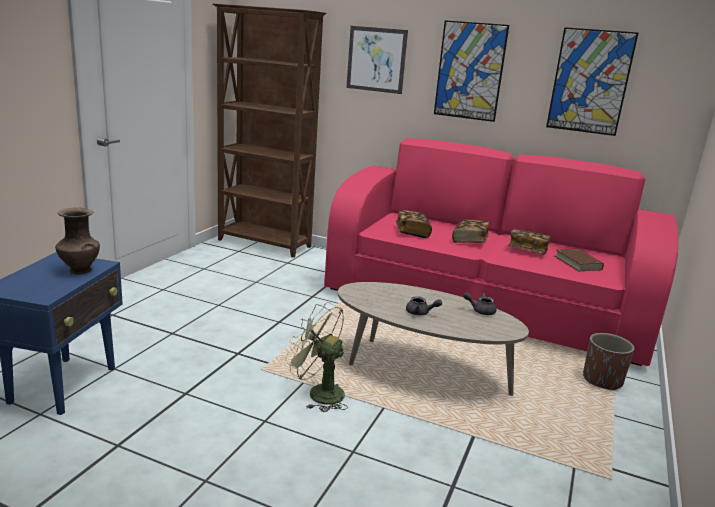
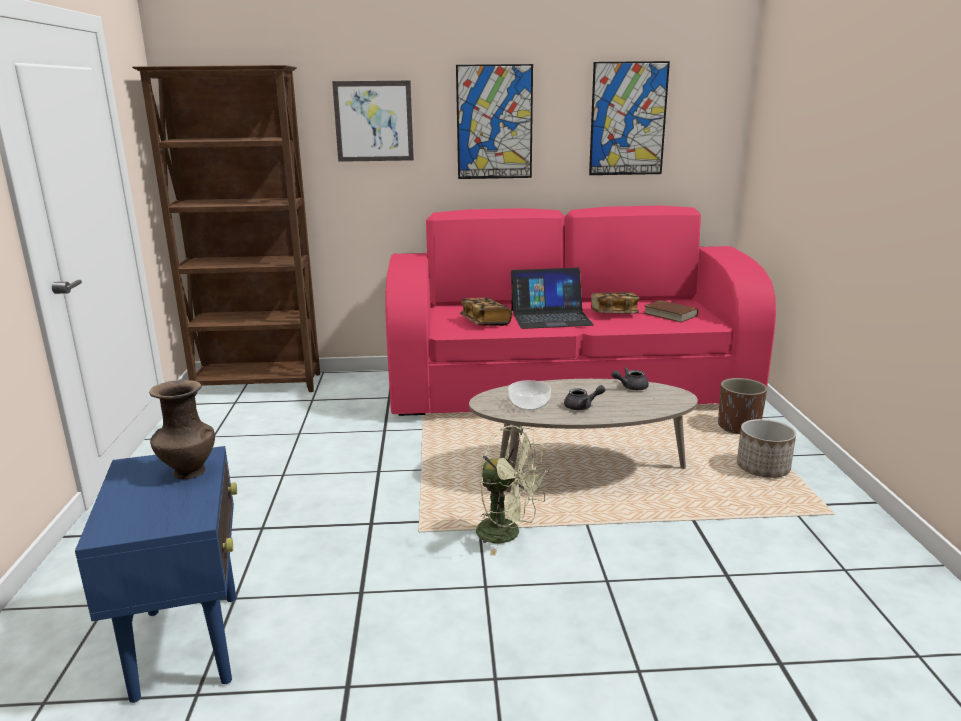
camera: 25 degrees left, 0 degrees up
(318, 393) = (508, 534): green fan -> green fan turned 150 degrees counterclockwise
(382, 300) = (529, 404): none -> bowl
(469, 240) = (550, 317): book -> laptop
(585, 419) = (762, 468): none -> planter

